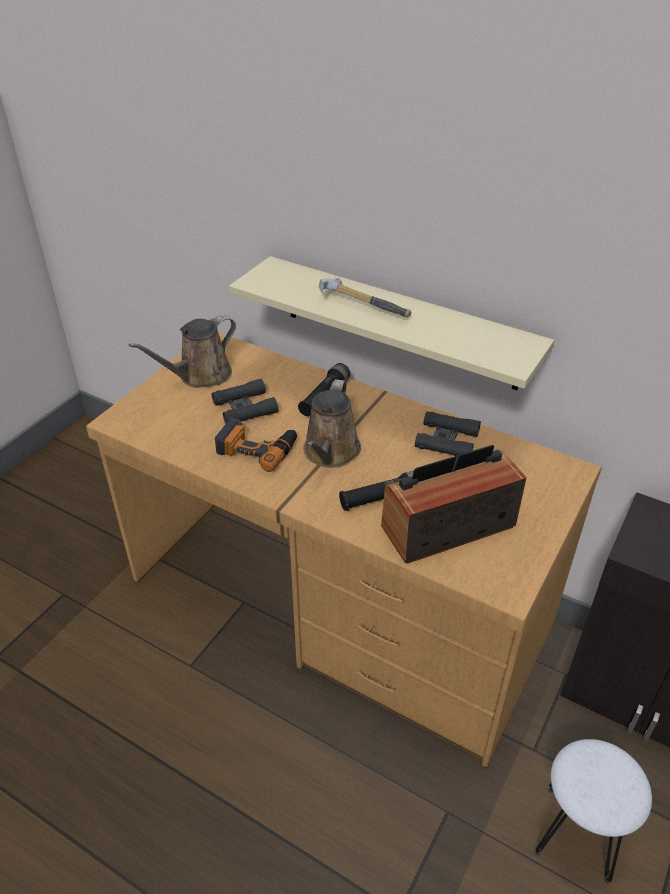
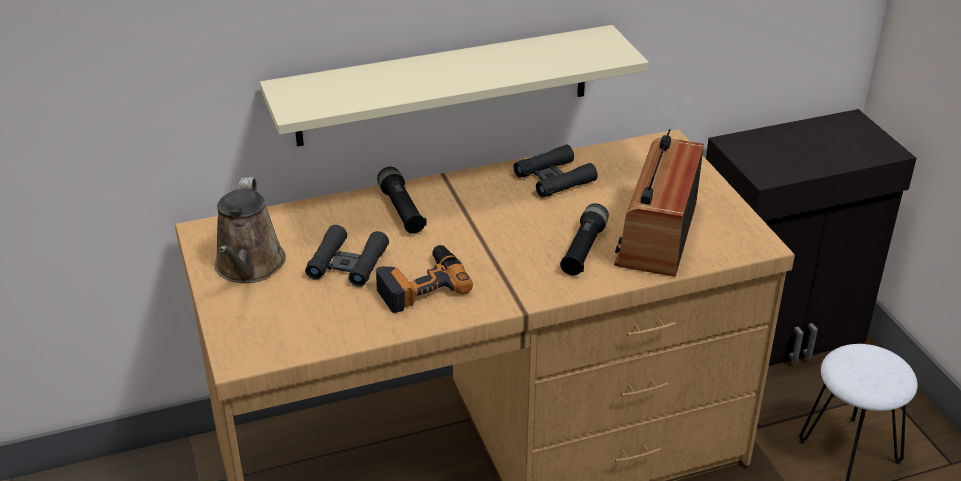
camera: 50 degrees left, 5 degrees down
(330, 453) = (486, 246): brown watering can -> none
(362, 304) = (430, 75): hammer -> none

